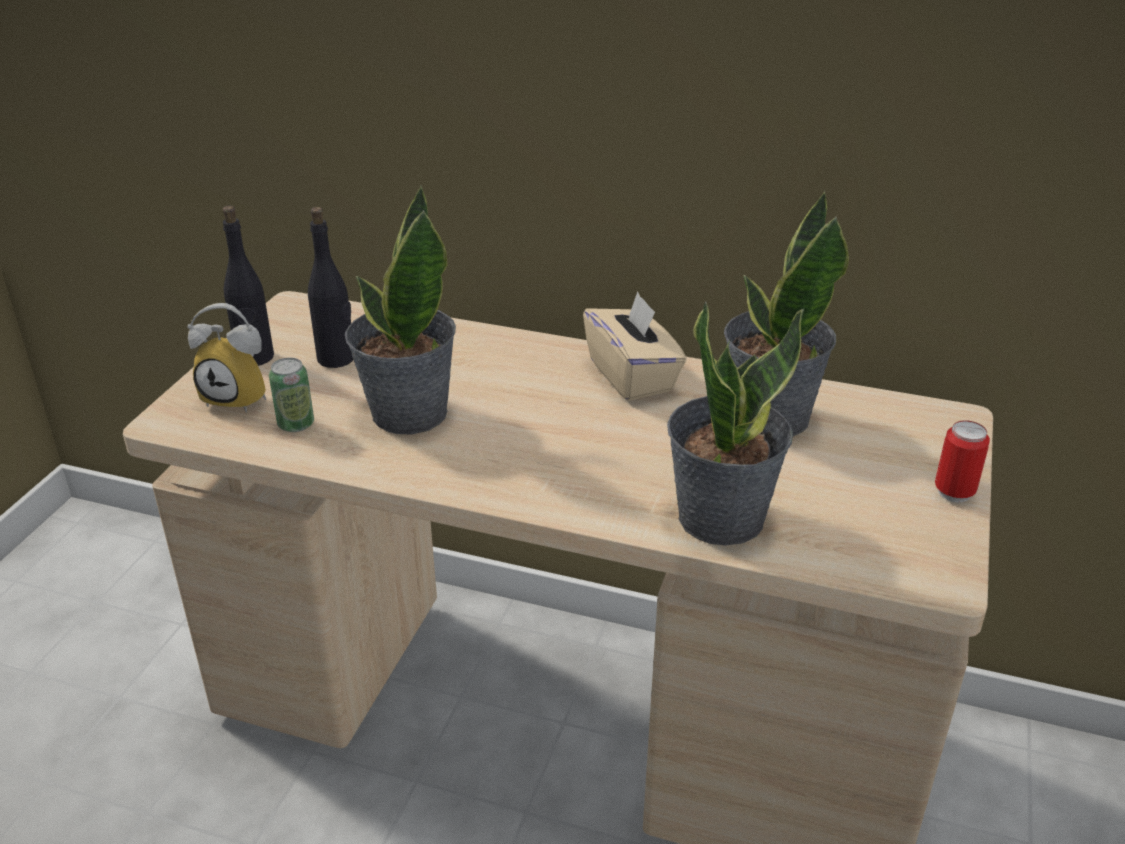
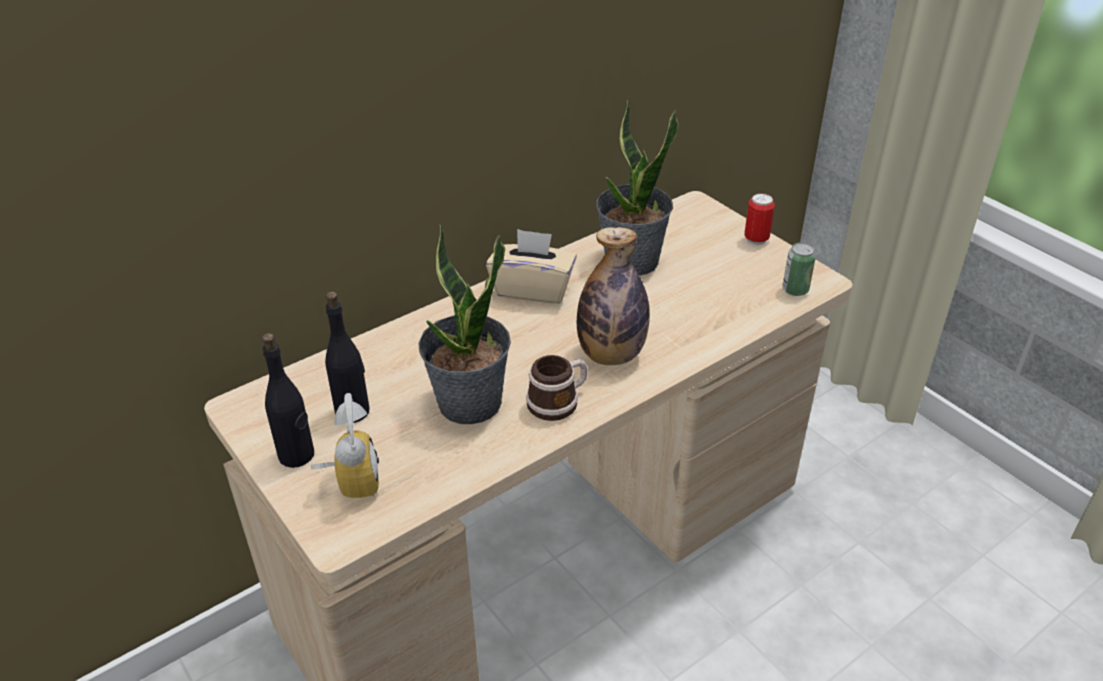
camera: 55 degrees left, 5 degrees up
(241, 397) = (350, 482): alarm clock -> alarm clock turned 60 degrees counterclockwise
(296, 424) = (422, 465): can -> can (795, 290)
(464, 464) = (558, 401): none -> mug
(580, 468) = (611, 354): none -> bottle
(720, 516) = (707, 324): potted plant -> none

